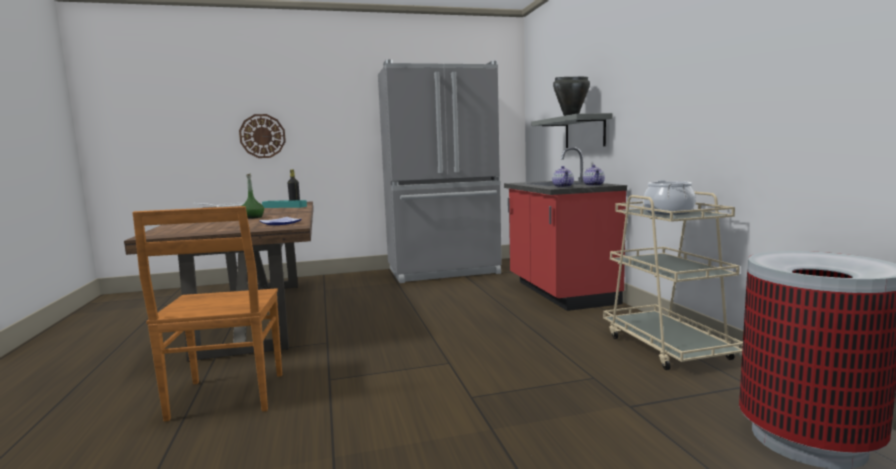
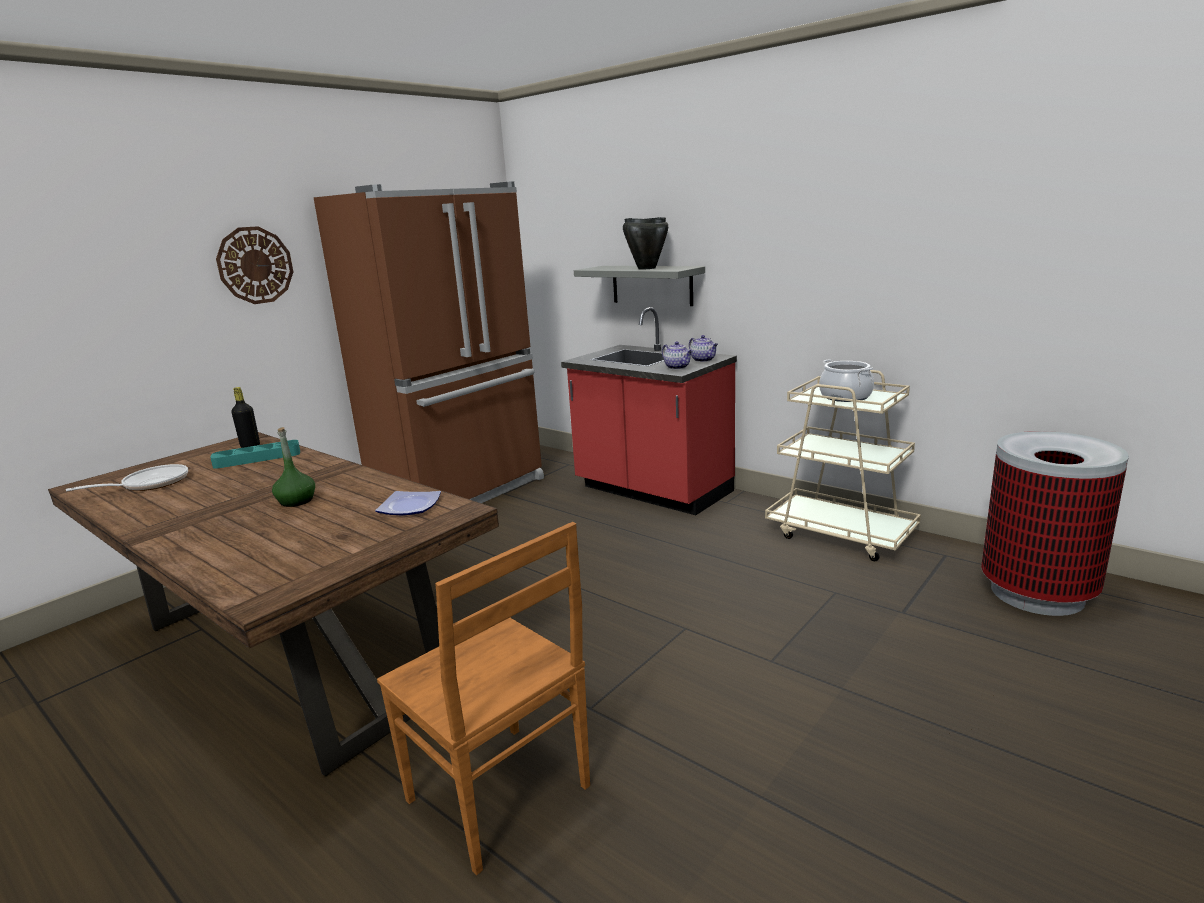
camera: 35 degrees left, 10 degrees up
(262, 136) = (122, 326): wall clock -> wall clock (255, 265)
(444, 272) = (463, 493): grey fridge -> brown fridge

